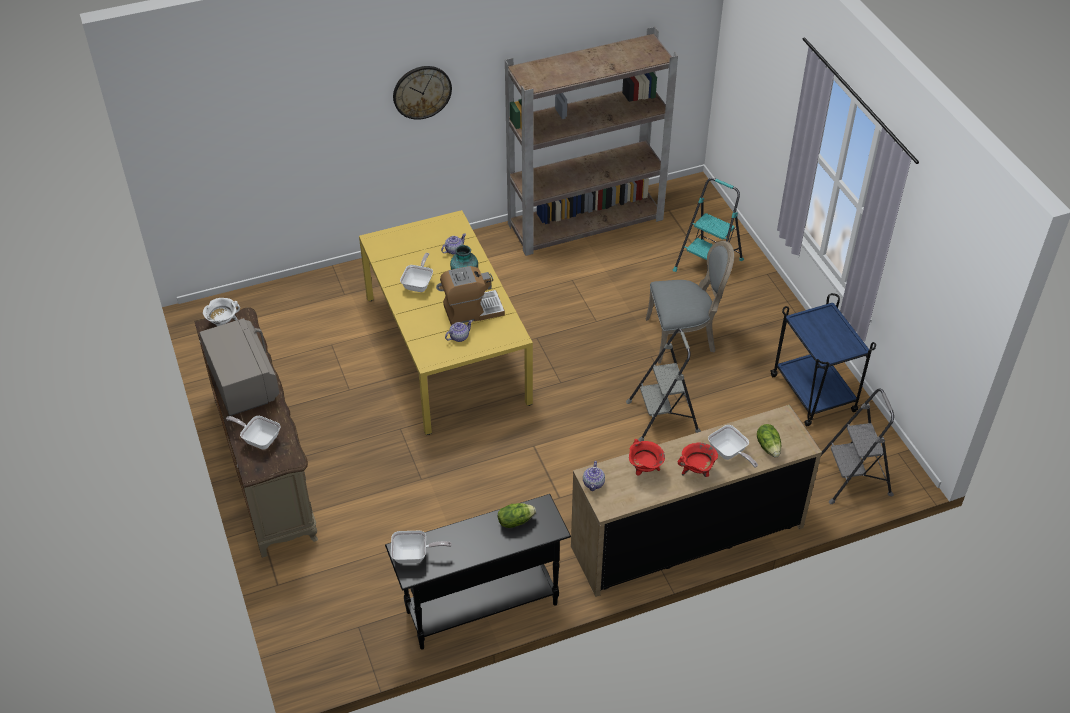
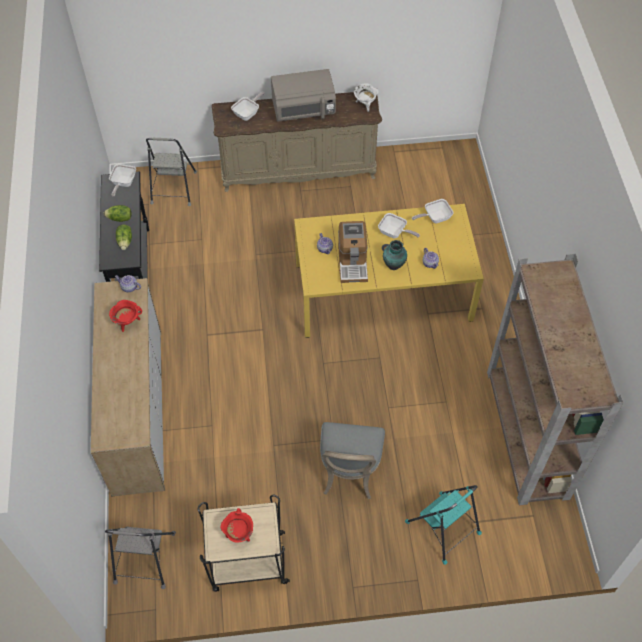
camera: 105 degrees right, 10 degrees up
(422, 92) = (554, 199): wall clock -> none
(665, 416) = (261, 430): grey step ladder -> grey step ladder (173, 188)
(696, 471) = (110, 356): red cooking pot -> red cooking pot (239, 534)
(729, 454) = (117, 383): frying pan -> frying pan (434, 218)
(768, 446) = (112, 414): lettuce -> lettuce (120, 218)
(813, 394) = (247, 561): blue cart -> beige cart

